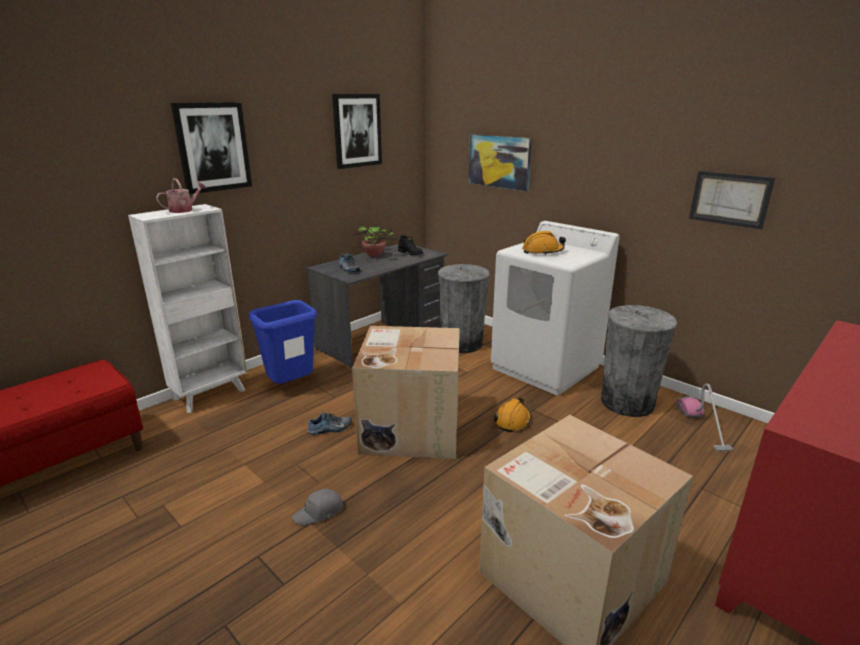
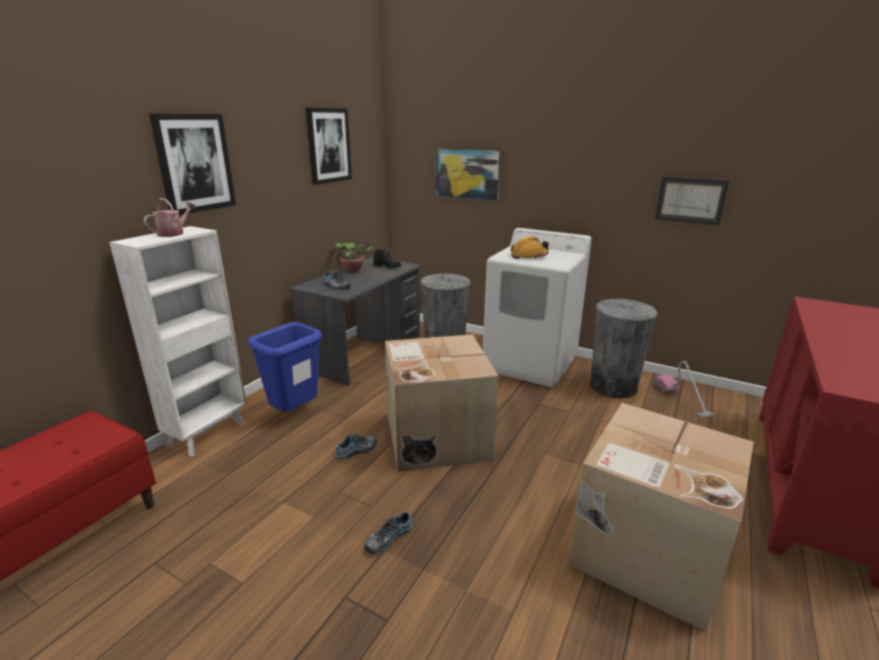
camera: 15 degrees left, 0 degrees up
(319, 512) = (388, 537): grey cap -> shoe
(512, 420) = (526, 416): orange hard hat -> none

